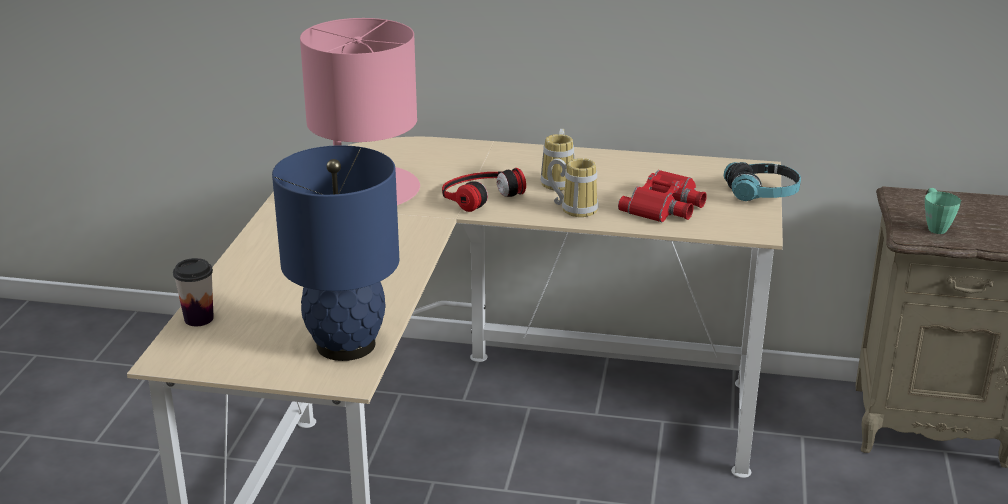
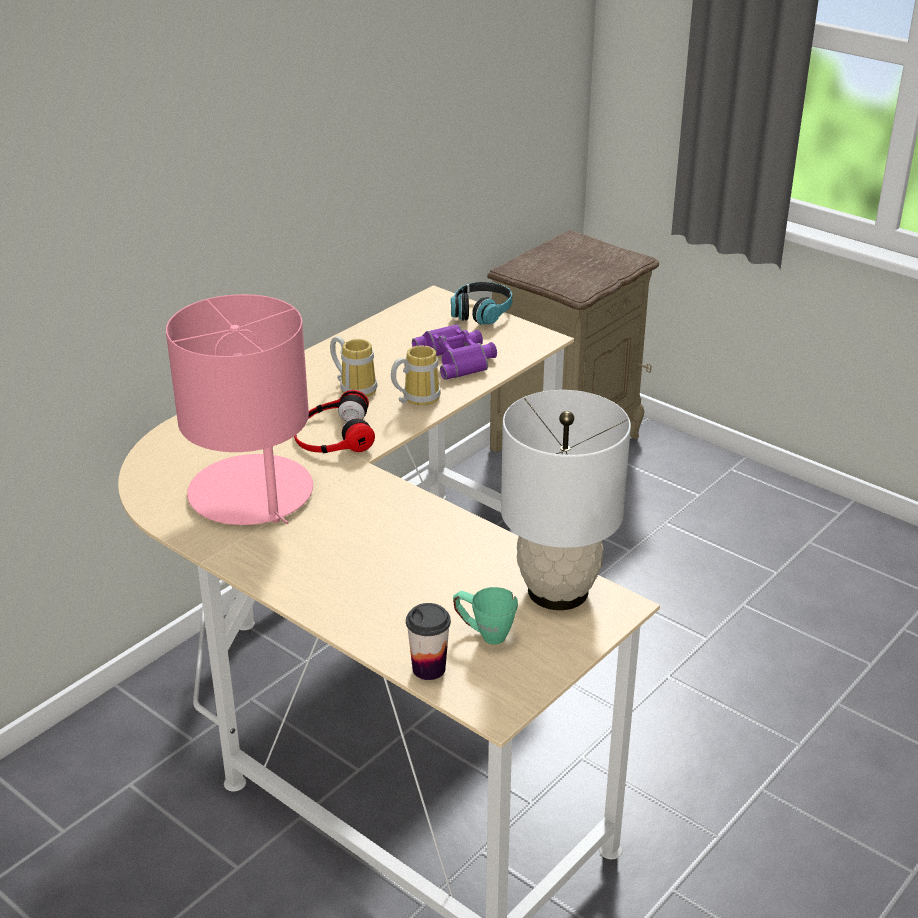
camera: 60 degrees left, 5 degrees up
(346, 345) = (558, 591): blue table lamp -> white table lamp
(665, 206) = (458, 358): red binoculars -> purple binoculars
(934, 226) = (573, 279): green mug -> green mug (484, 634)

